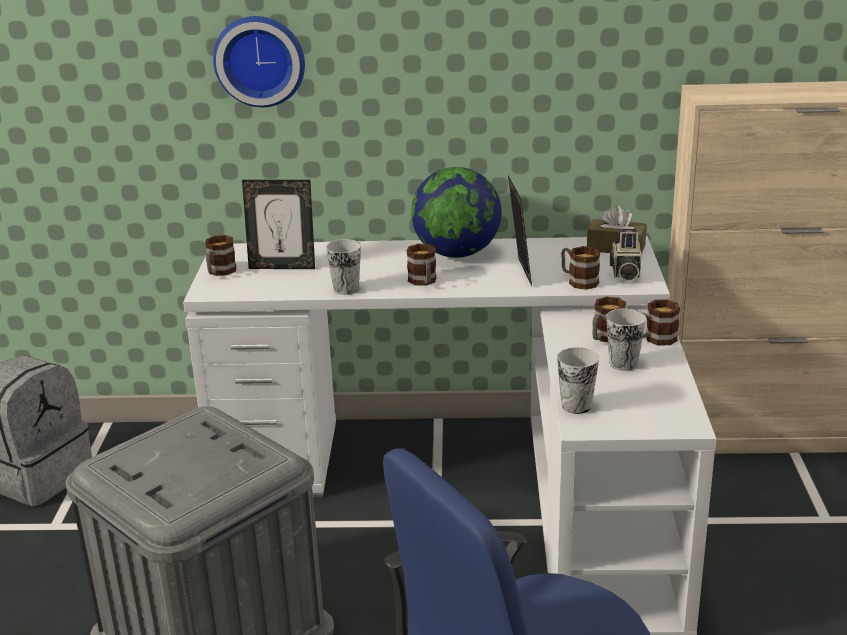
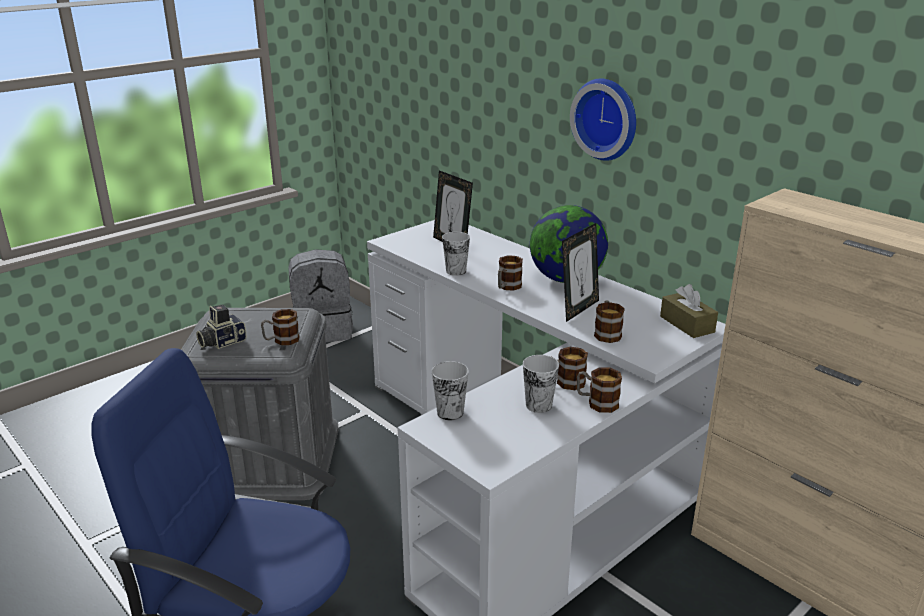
camera: 45 degrees right, 0 degrees up
(219, 272) = (415, 233): mug -> mug (281, 340)
(260, 60) = (486, 86): wall clock -> wall clock (607, 118)
(624, 273) = (652, 344): camera -> camera (222, 342)

